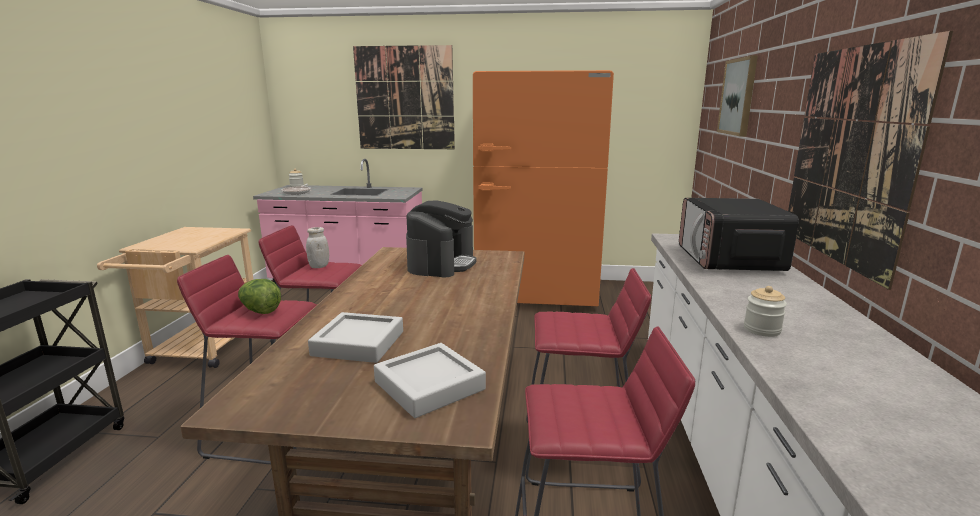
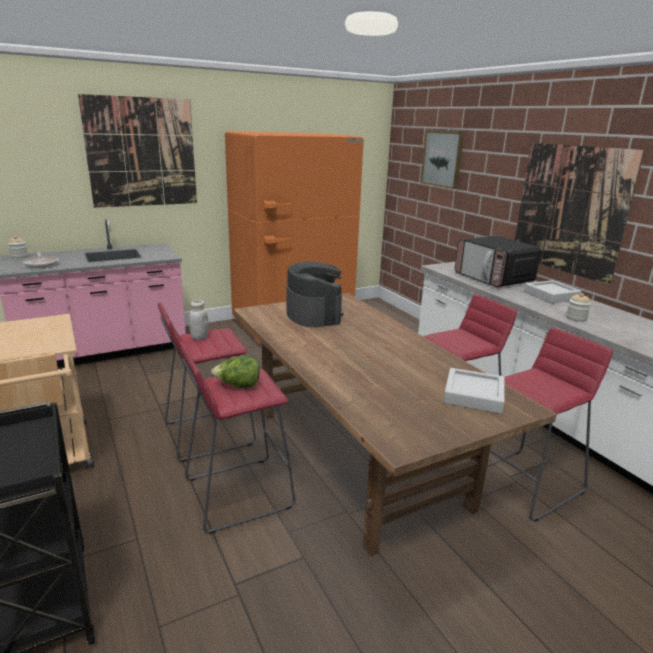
camera: 35 degrees left, 5 degrees up
(358, 343) = (384, 385): grey tray -> grey tray (551, 295)

